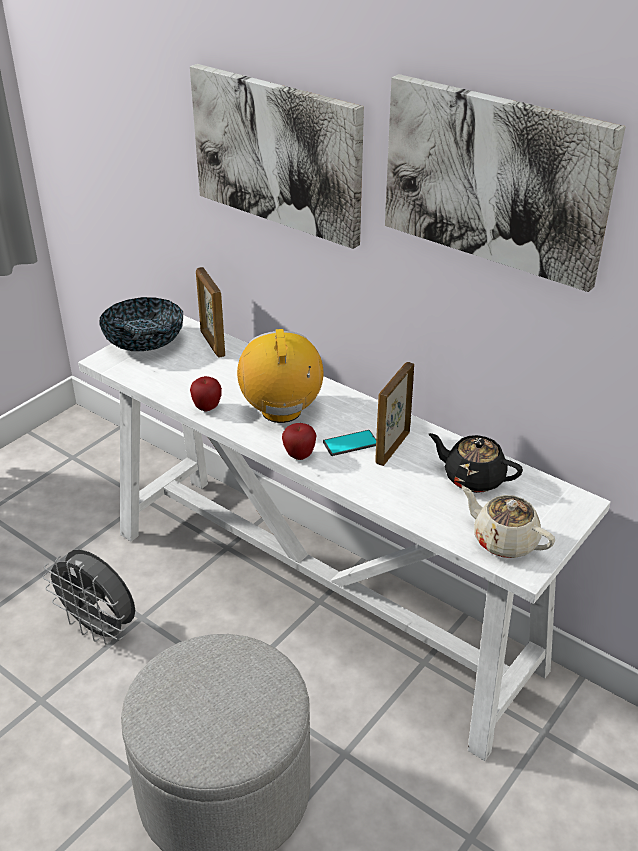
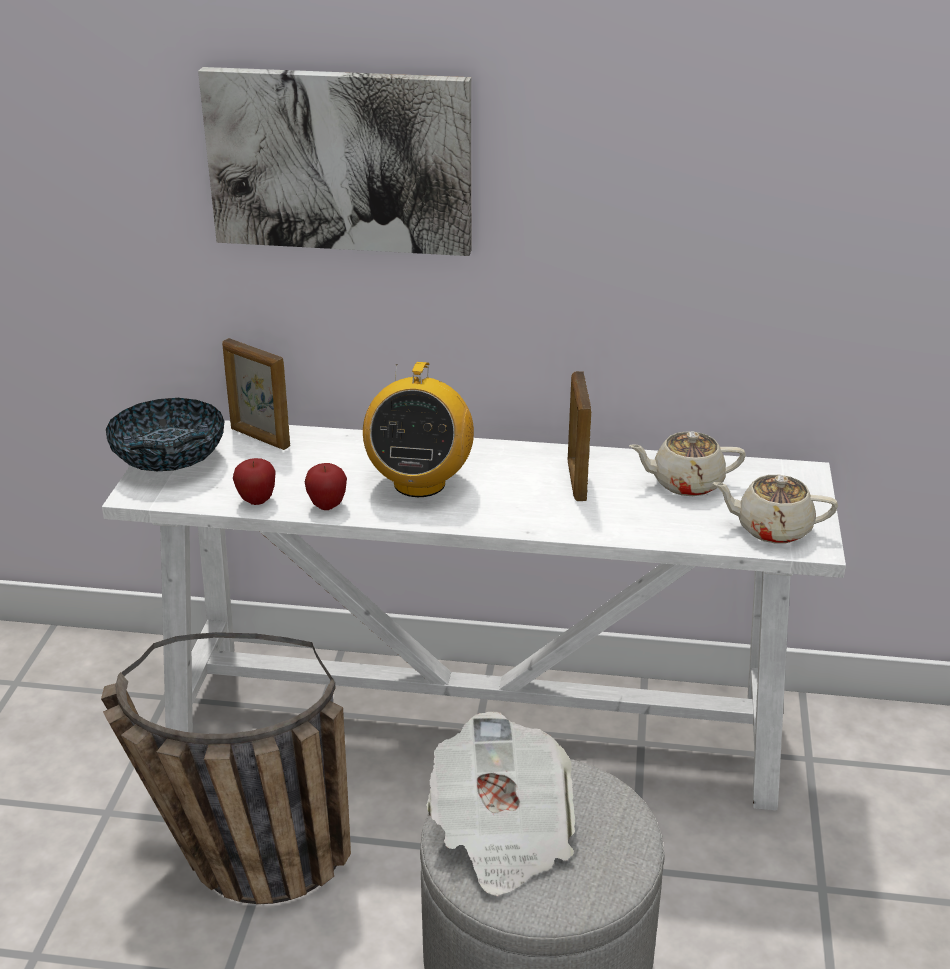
camera: 30 degrees left, 5 degrees down
(100, 628) = (234, 865): grey fan -> basket
(188, 688) = (502, 833): none -> newspaper
(281, 411) = (419, 483): radio -> radio turned 135 degrees counterclockwise
(299, 455) = (486, 520): apple -> apple (257, 500)
(350, 444) = (529, 491): phone -> none
(472, 478) = (685, 483): black teapot -> beige teapot
(495, 179) = (656, 129): picture -> none

